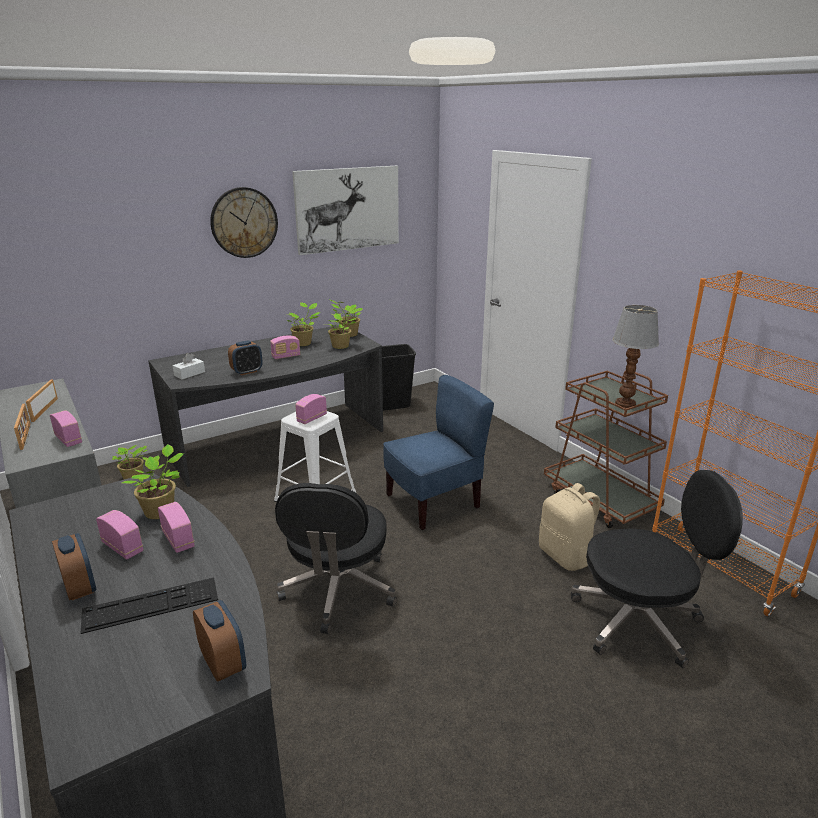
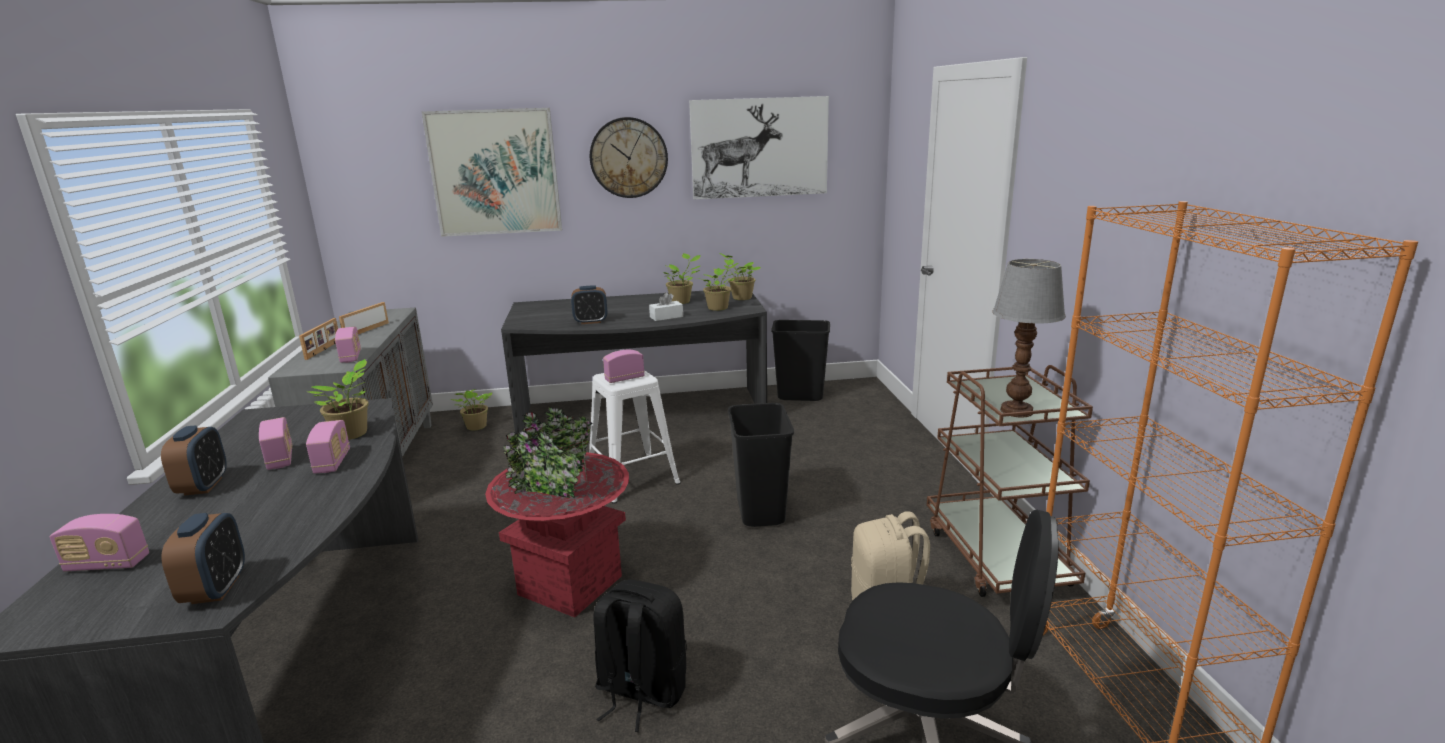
camera: 25 degrees right, 5 degrees down
(123, 242) = (495, 172): none -> picture
(151, 605) = (233, 516): keyboard -> none
(189, 374) = (534, 317): white tissue box -> white tissue box (666, 317)
(286, 356) = (647, 312): radio -> radio (107, 564)
(338, 591) = (570, 585): black office chair -> red planter
(433, 502) = (762, 512): blue chair -> black trash can
(453, 650) = (640, 692): none -> black backpack

